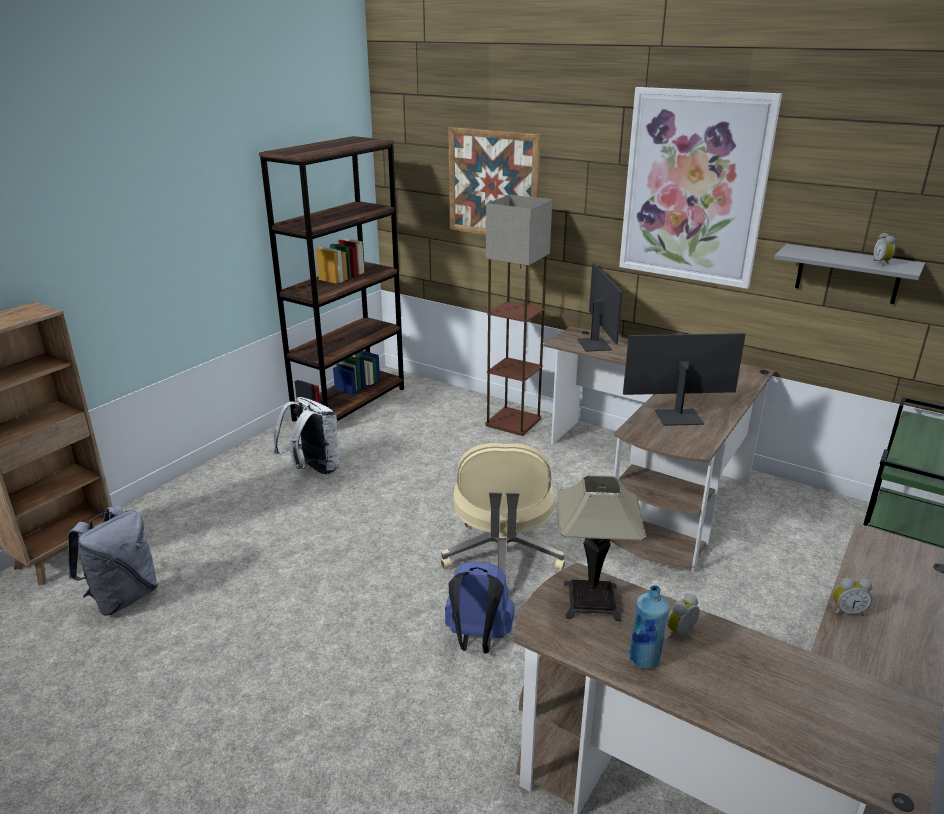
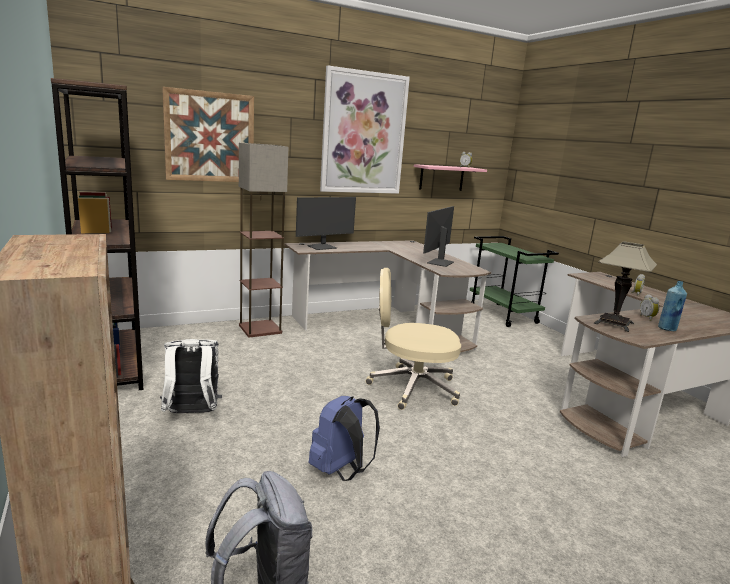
camera: 60 degrees left, 10 degrees down
(477, 639) = (488, 424): blue backpack -> blue backpack (341, 471)
(502, 558) = (411, 388): beige office chair -> beige office chair turned 150 degrees clockwise
(595, 344) = (322, 247): monitor -> monitor turned 120 degrees clockwise
(848, 274) = (441, 178): grey shelf -> pink shelf

